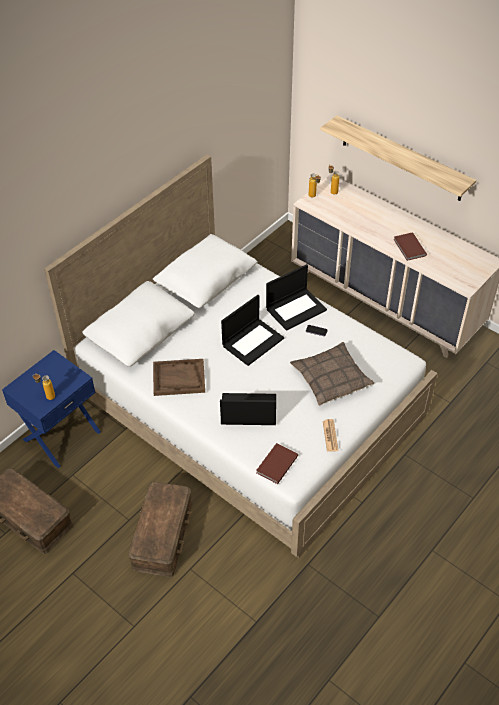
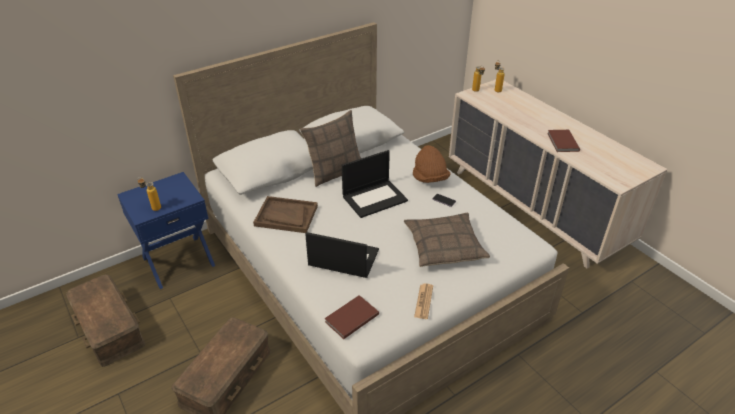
camera: 15 degrees right, 10 degrees down
(204, 319) = (335, 171): none -> pillow
(296, 309) = (430, 178): laptop -> brown hat
(402, 159) = (569, 55): shelf -> none

